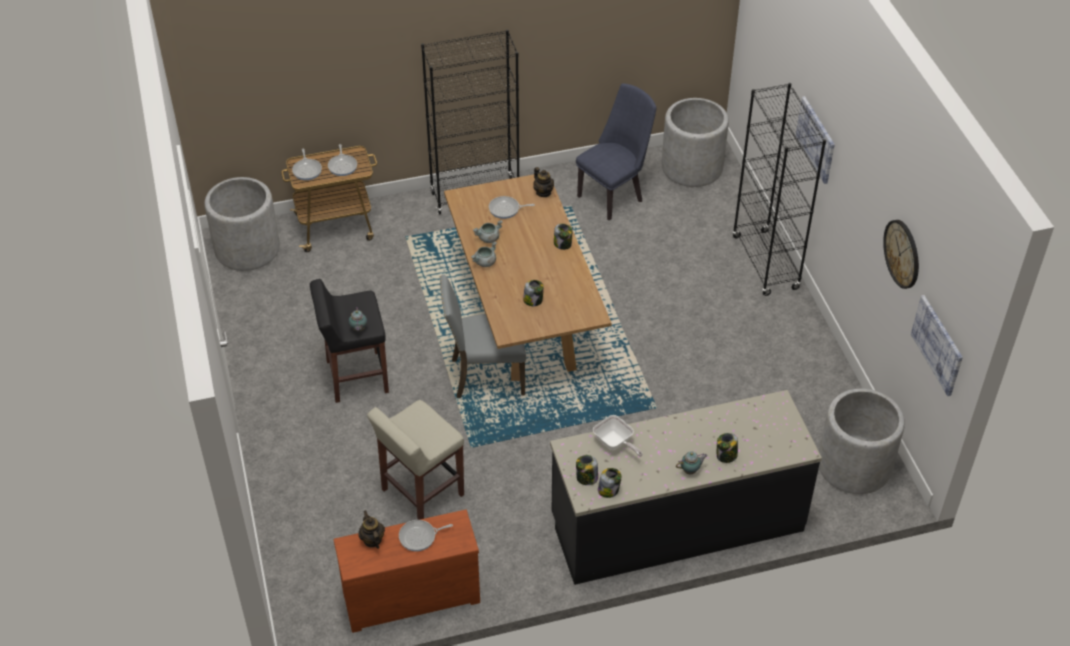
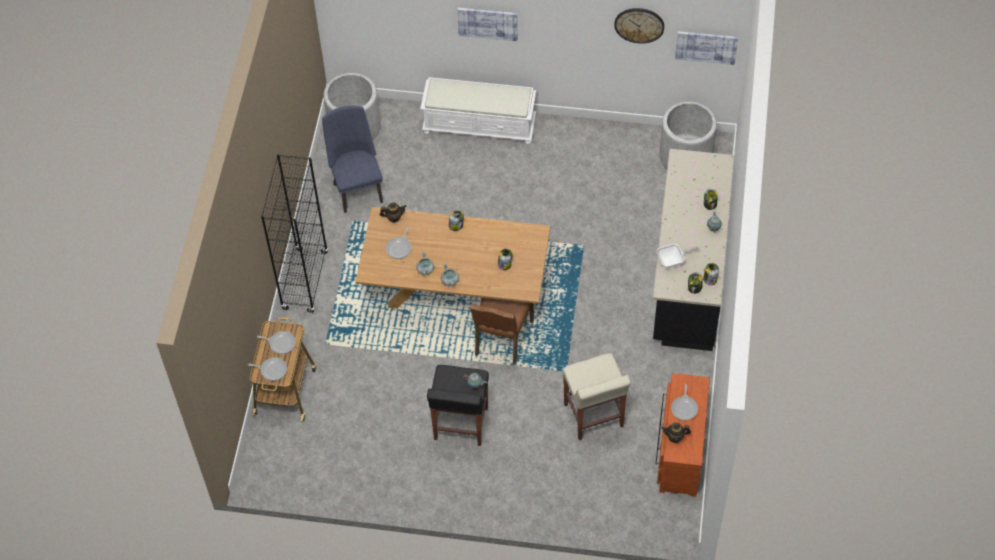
camera: 65 degrees left, 10 degrees up
(247, 248) = (276, 462): grey planter -> none
(485, 376) = (502, 339): grey chair -> brown chair
(765, 263) = (480, 125): black bookcase -> white bench

